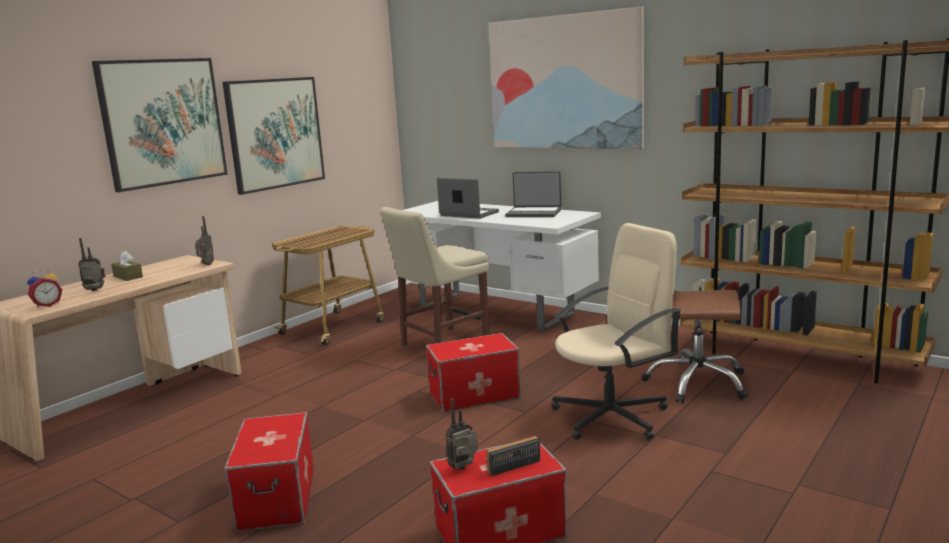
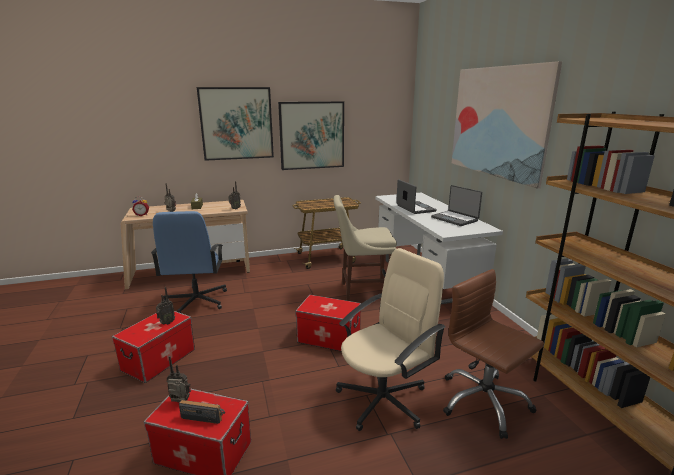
camera: 35 degrees right, 5 degrees up
(212, 429) = (196, 301): none -> blue office chair
(284, 428) = (166, 323): none -> radio
(612, 416) = (384, 399): beige office chair -> beige office chair turned 45 degrees counterclockwise

